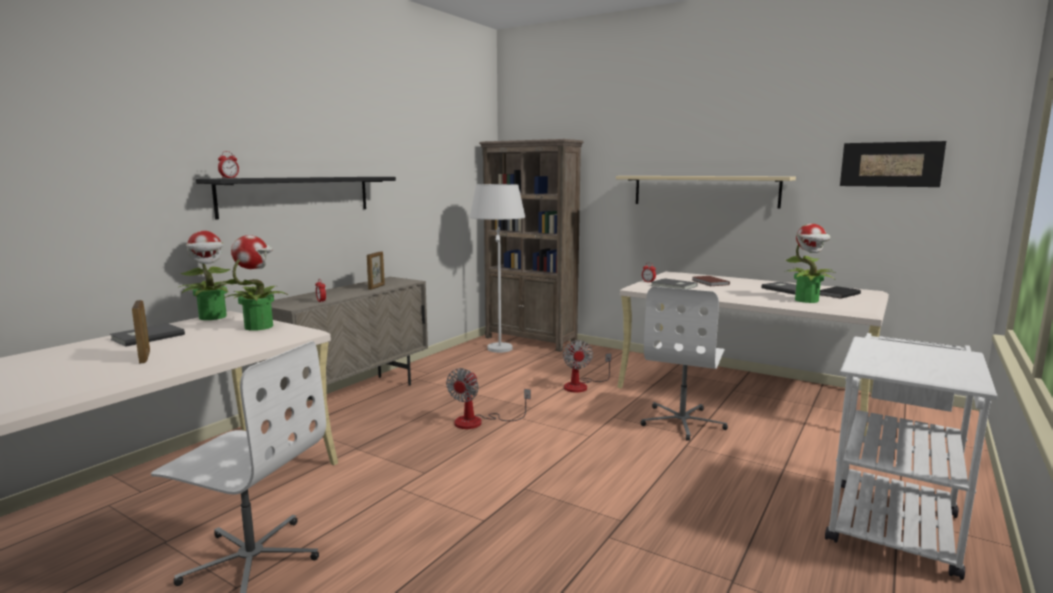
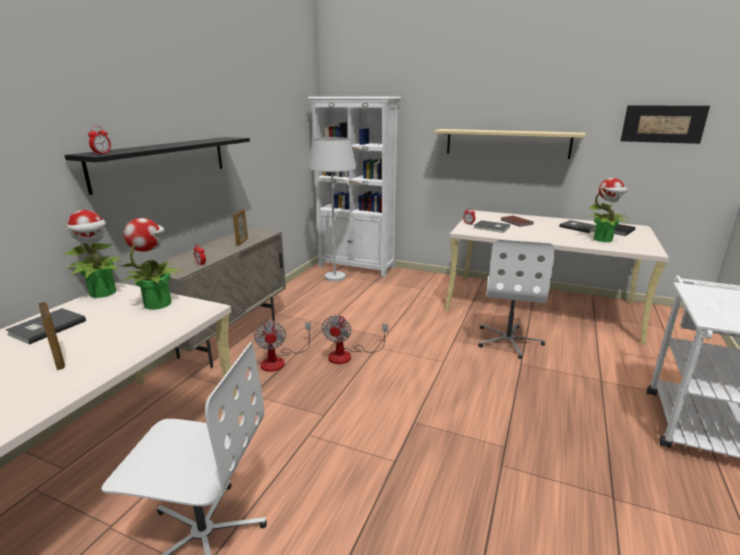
camera: 10 degrees left, 10 degrees up
(531, 340) = (357, 267): brown bookcase -> white bookcase
(581, 386) = (416, 310): fan -> fan (279, 360)

